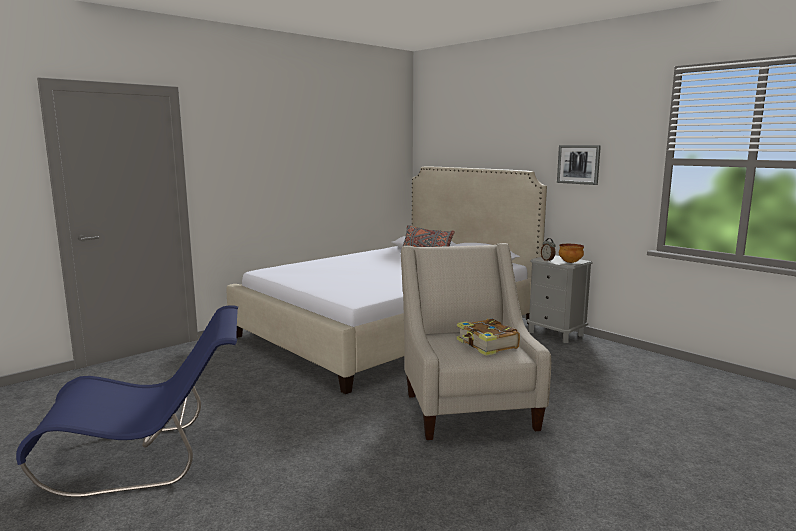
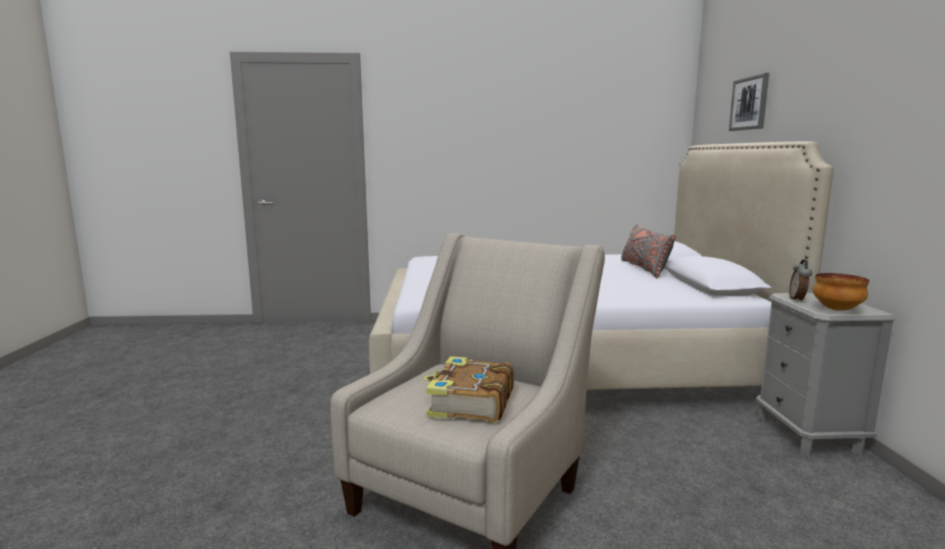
camera: 40 degrees right, 0 degrees up
(149, 458) = (141, 414): blue chair -> none
(578, 164) = (894, 123): picture -> picture (749, 103)

